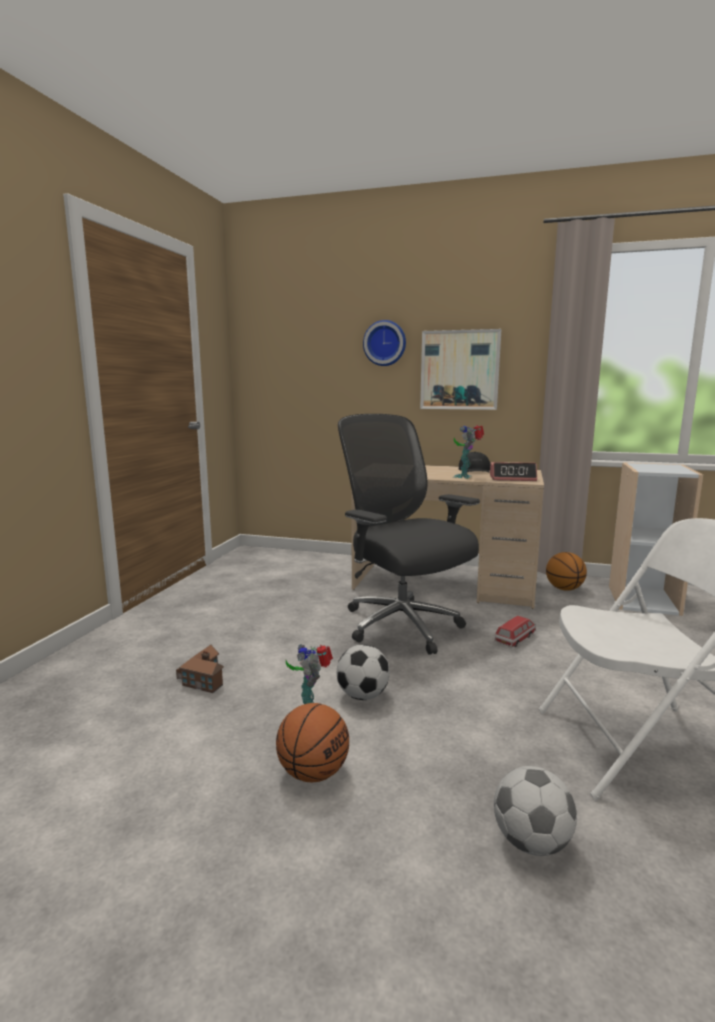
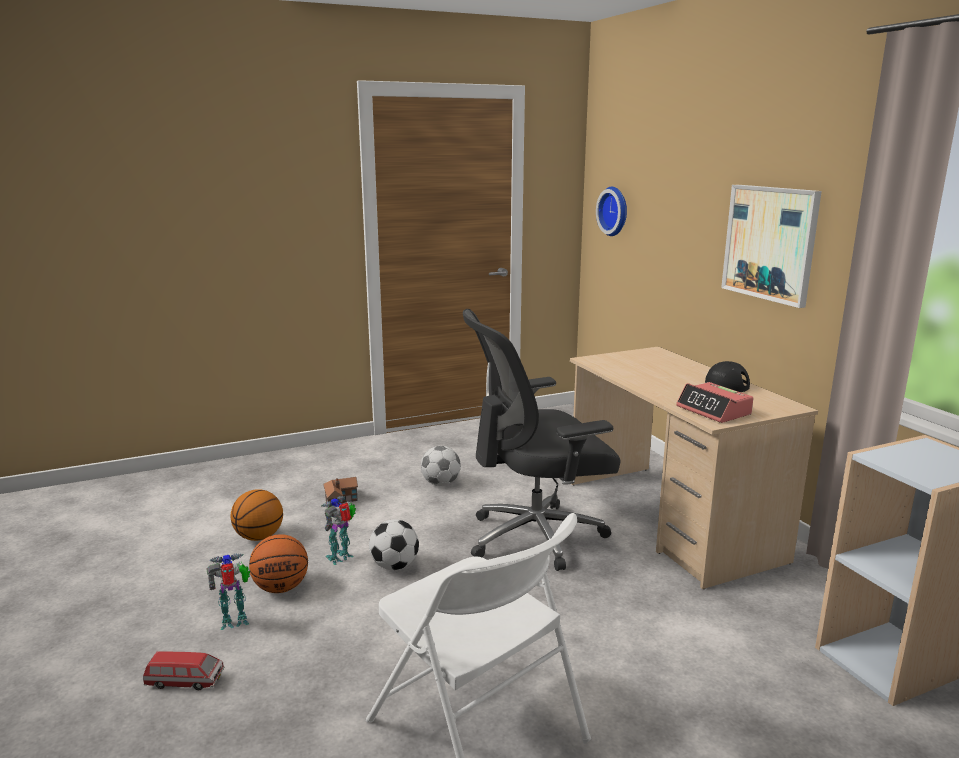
camera: 50 degrees right, 5 degrees up
(385, 343) = (701, 196): wall clock -> wall clock (615, 211)
(403, 626) = (537, 536): office chair -> office chair turned 120 degrees counterclockwise
(465, 476) = (671, 392): toy robot -> toy robot (236, 622)
(515, 639) = (604, 601): toy car -> toy car (185, 681)
(531, 842) = (288, 702): football -> football (441, 483)
(564, 589) = (807, 592): basketball -> basketball (259, 537)

